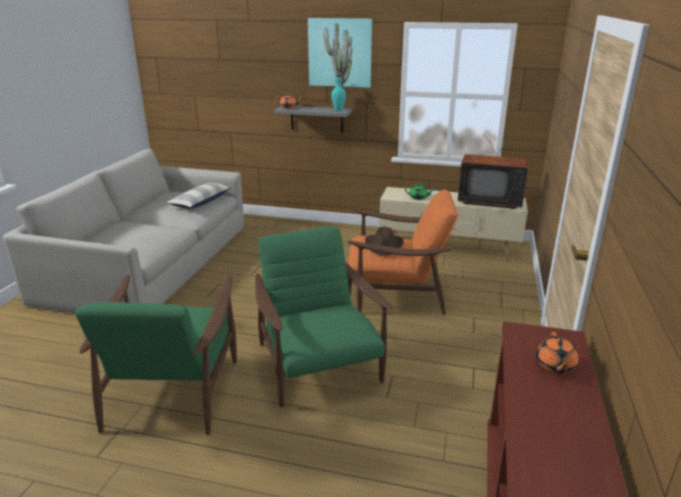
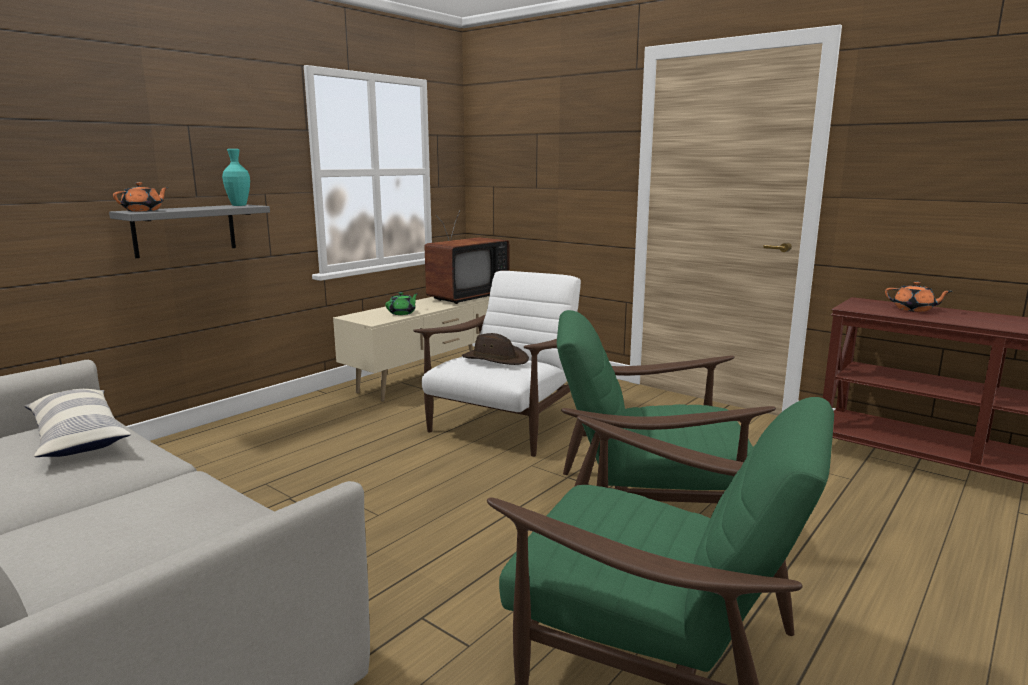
camera: 65 degrees left, 10 degrees down
(340, 52) = (214, 108): picture -> none
(396, 293) = (506, 425): orange armchair -> white armchair

